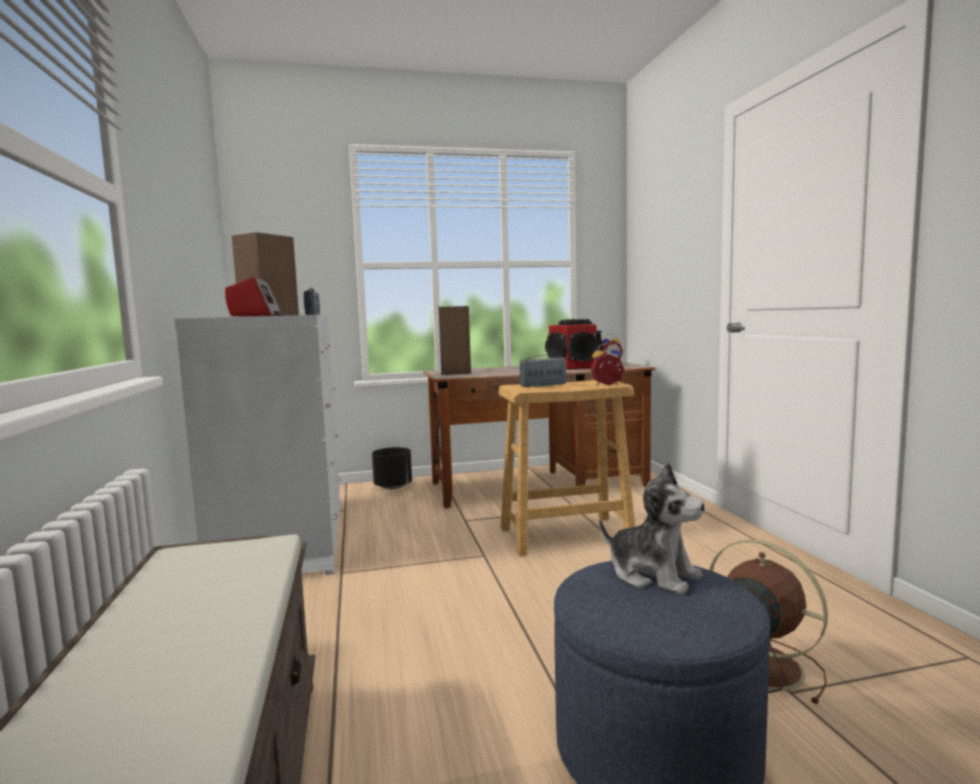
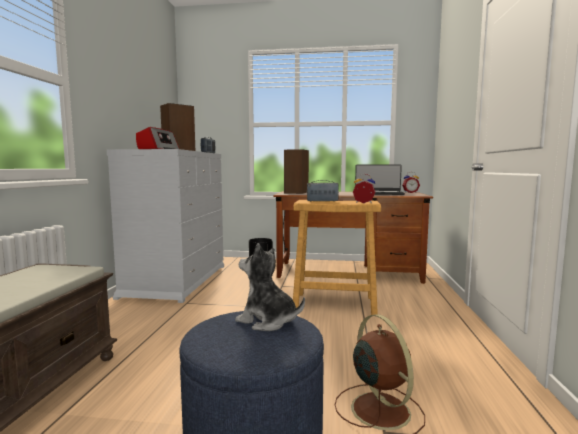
camera: 20 degrees right, 0 degrees up
(575, 366) = (378, 193): speaker -> laptop
(653, 575) = (267, 321): plush toy -> plush toy turned 150 degrees clockwise

